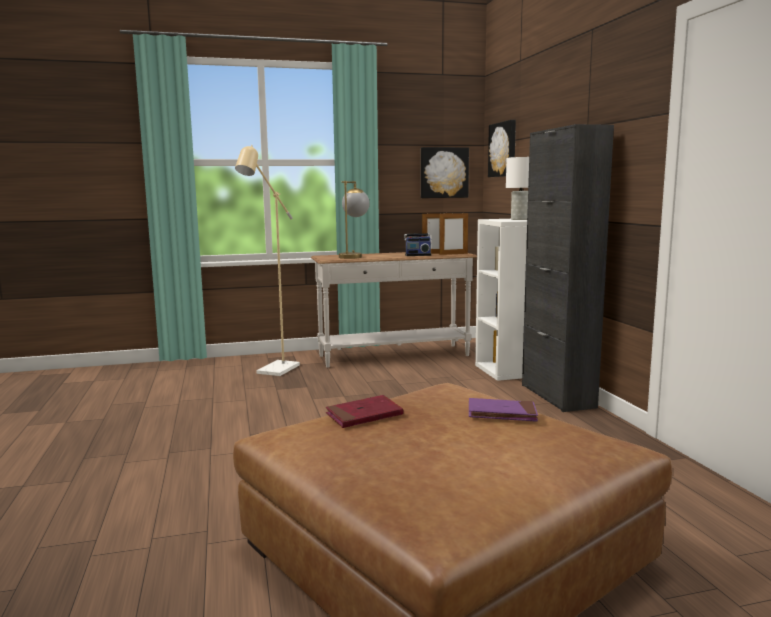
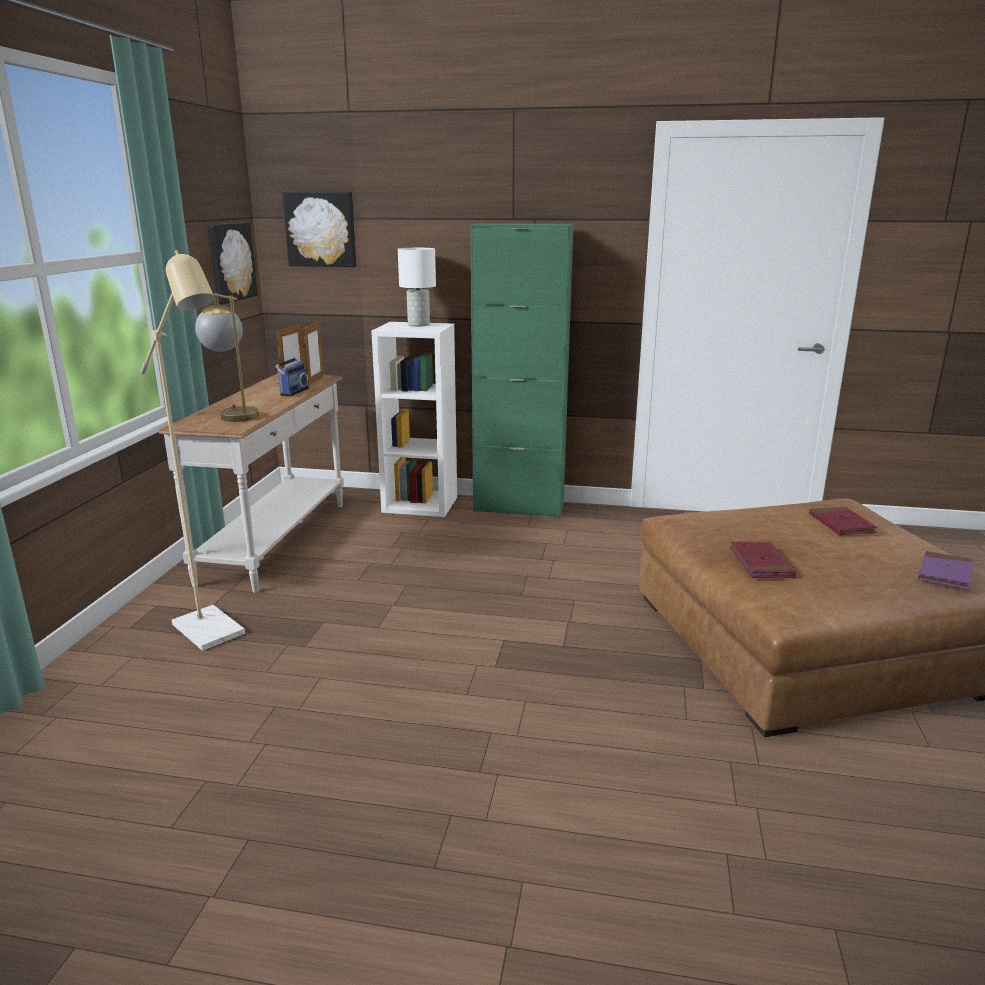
camera: 65 degrees left, 10 degrees up
(501, 413) = (777, 515): purple book -> purple book (945, 573)
(519, 440) = (841, 524): none -> red book
(557, 396) = (519, 507): black cabinet -> green cabinet

